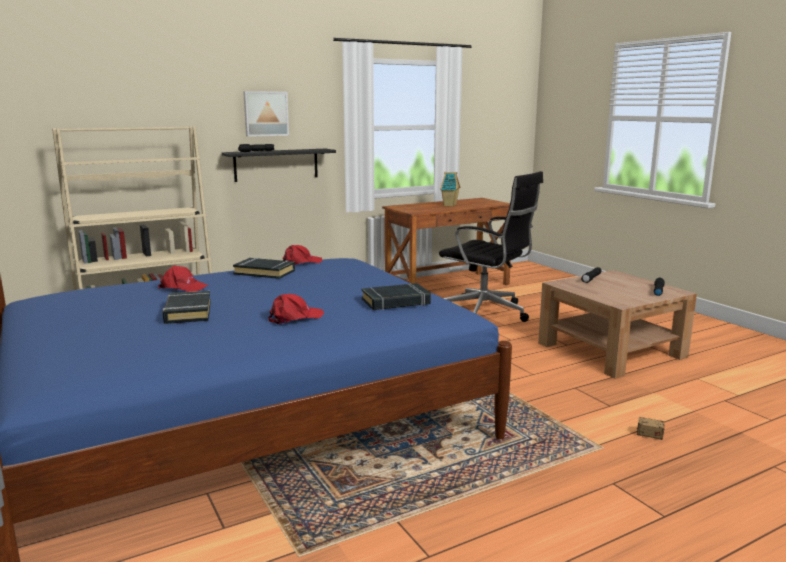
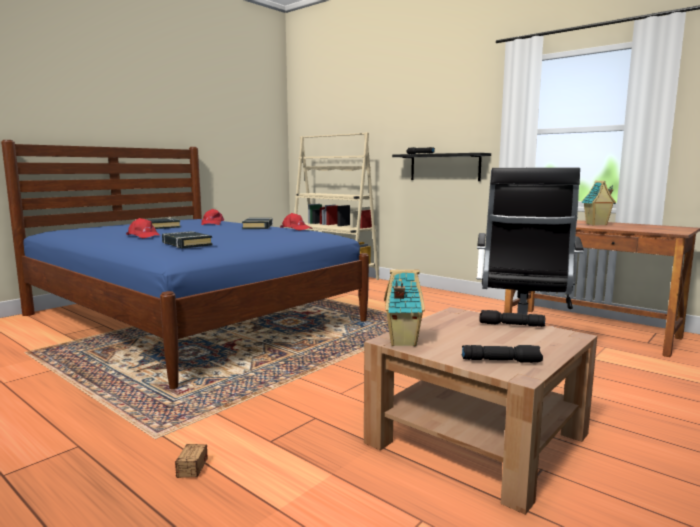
camera: 70 degrees right, 5 degrees down
(265, 113) = (439, 121): picture -> none
(624, 302) = (401, 342): none -> toy house

